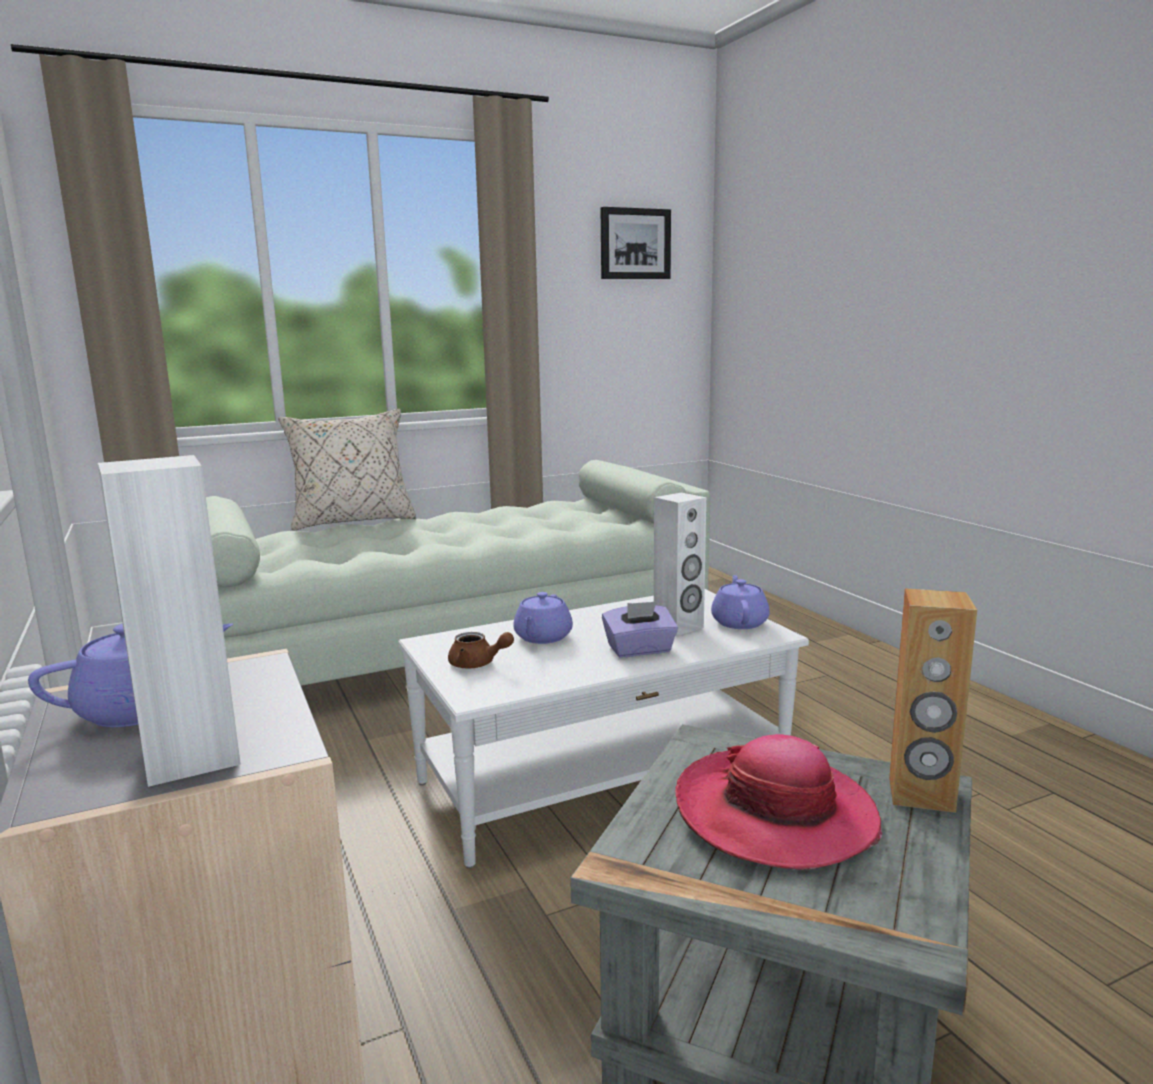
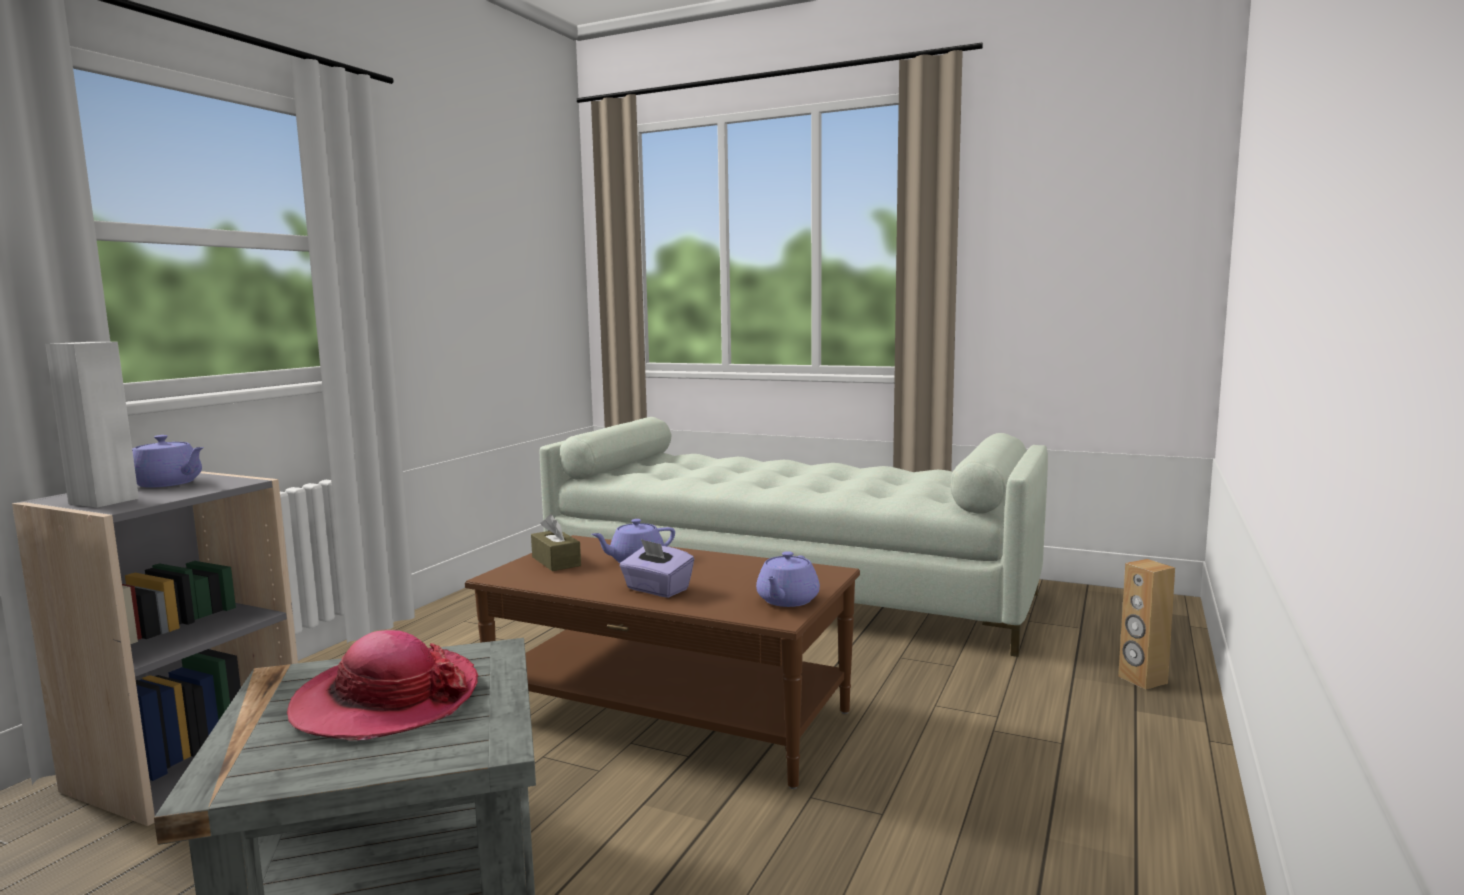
camera: 50 degrees right, 5 degrees down
(352, 521) = (753, 455): beige pillow -> none
(477, 664) = (556, 561): brown teapot -> brown tissue box
(604, 778) = (670, 714): white coffee table -> brown coffee table
(635, 244) = (1106, 186): picture -> none
(679, 627) = (733, 587): white speaker -> none
(739, 622) = (787, 600): purple teapot -> purple teapot turned 150 degrees clockwise
(921, 795) = (469, 745): brown speaker -> brown speaker (1142, 680)

